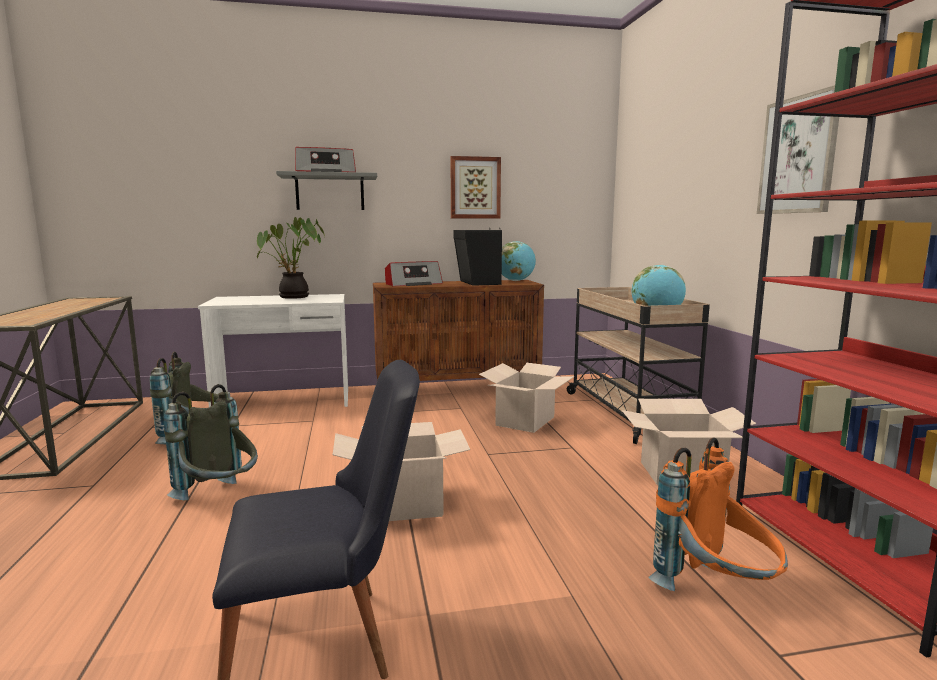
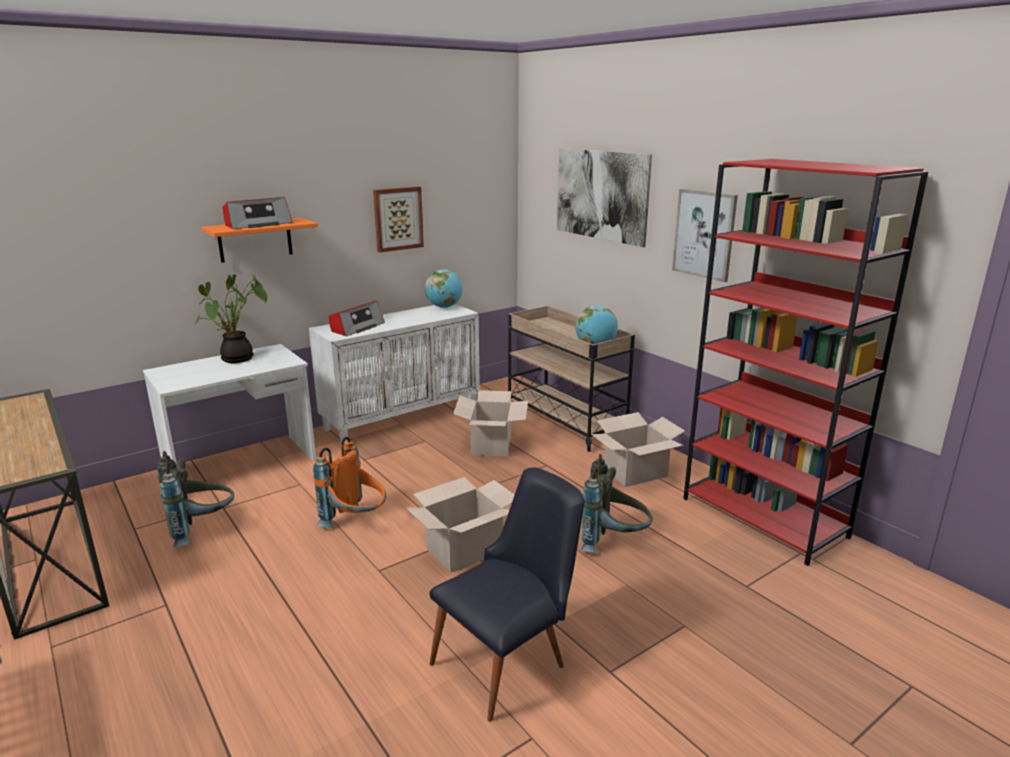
camera: 25 degrees left, 10 degrees up
(220, 498) = (309, 584): grey backpack -> grey backpack (613, 543)
(330, 192) = (255, 240): grey shelf -> orange shelf
(458, 389) = (402, 418): brown cabinet -> white cabinet
(477, 283) = (415, 316): black speaker -> none
(686, 148) = (601, 195): none -> picture
(716, 593) = (700, 559): orange backpack -> orange backpack (356, 523)

